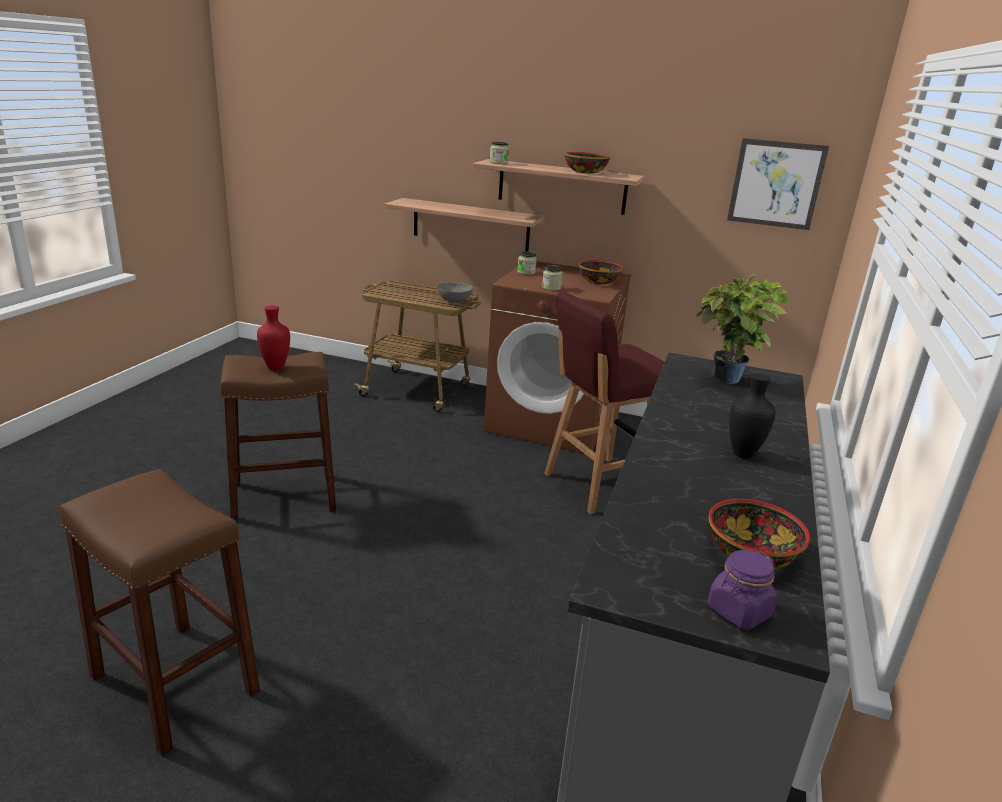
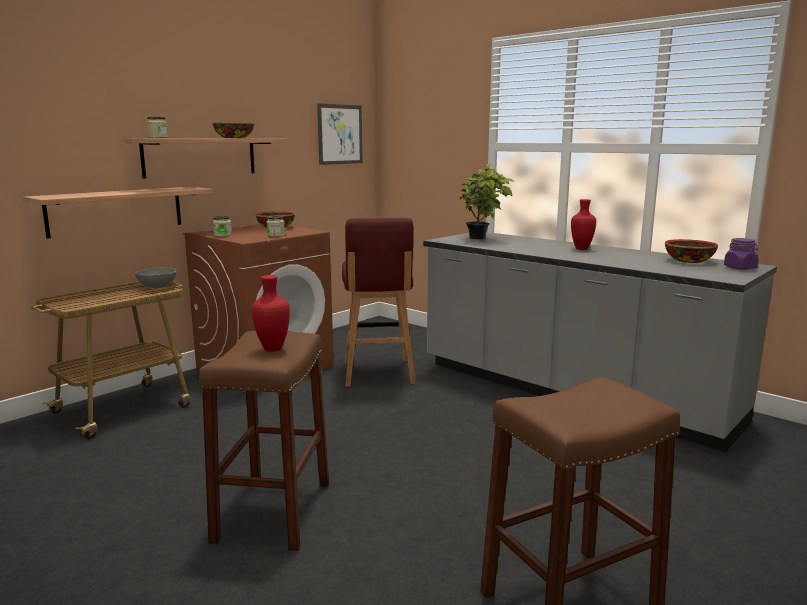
camera: 65 degrees left, 10 degrees down
(744, 455) = (582, 249): black vase -> red vase

